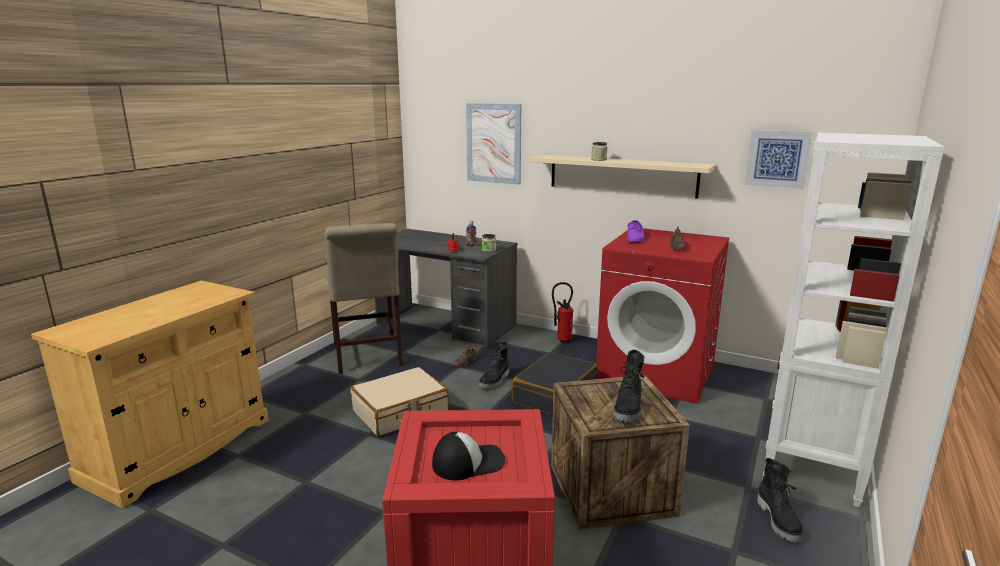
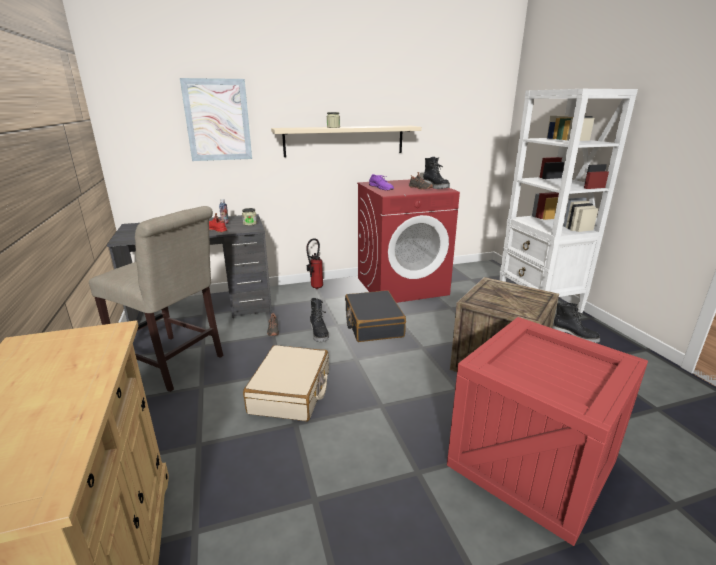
camera: 45 degrees left, 5 degrees up
(468, 462) = (563, 372): cap -> none
(629, 408) = (521, 298): black boot -> black boot (436, 187)
(777, 158) = (448, 118): picture -> none

